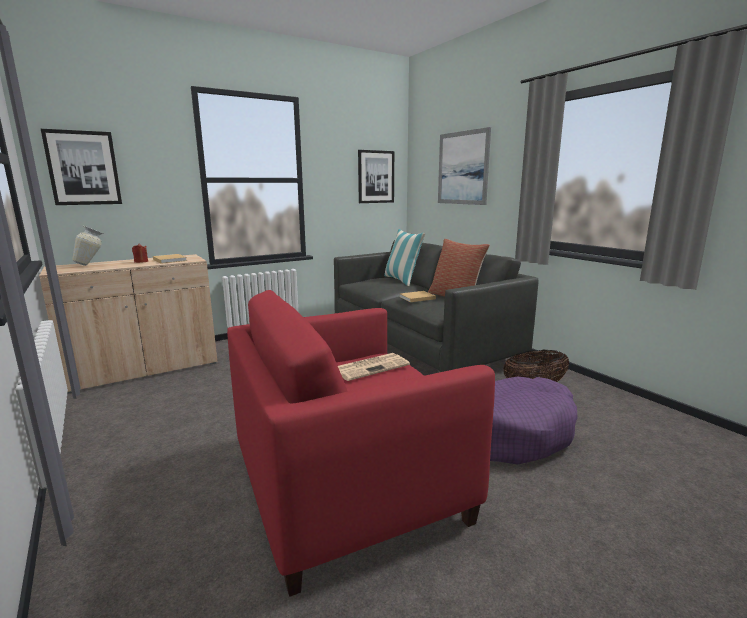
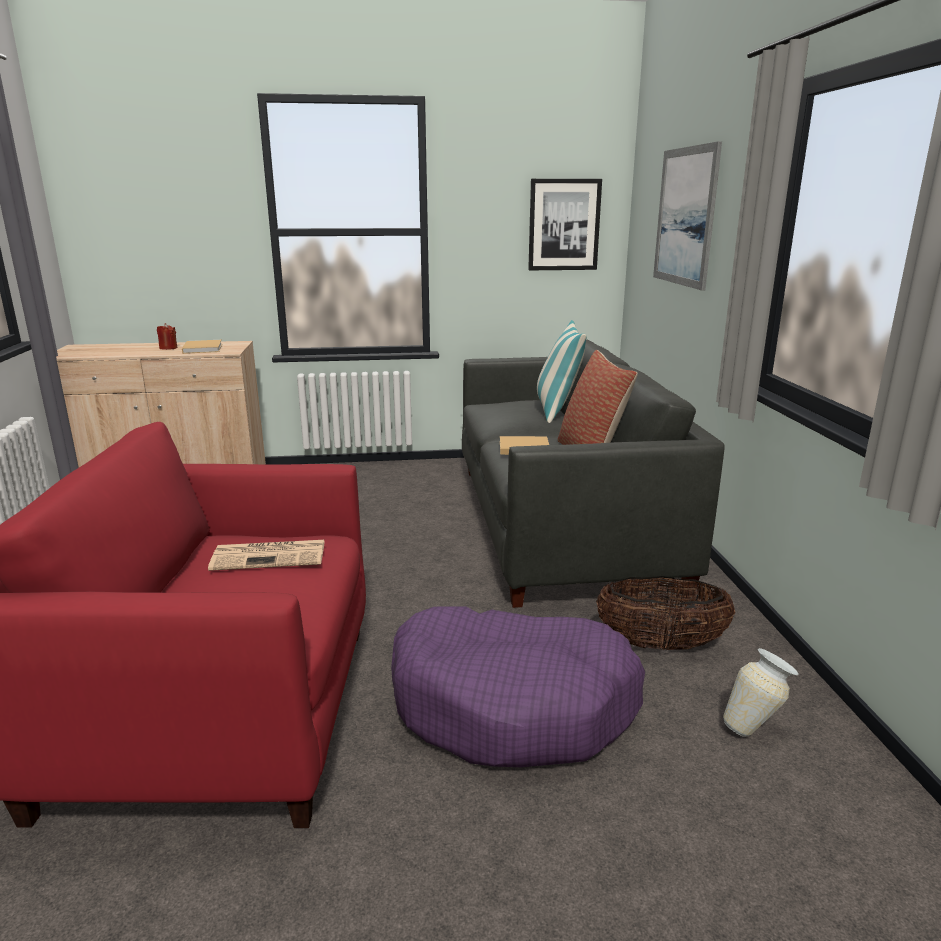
camera: 25 degrees right, 5 degrees up
(83, 168) = (119, 218): picture -> none
(92, 265) = (112, 348): vase -> vase (755, 728)

